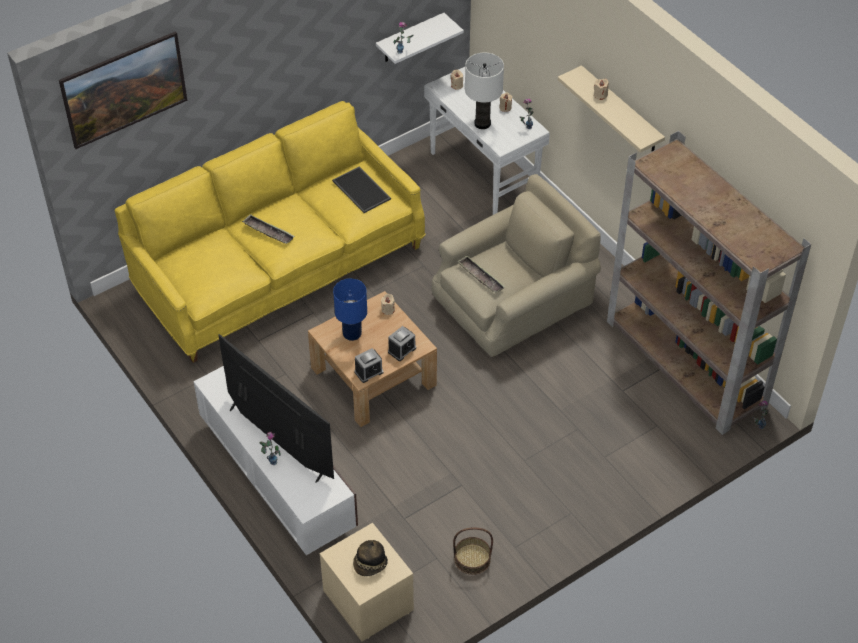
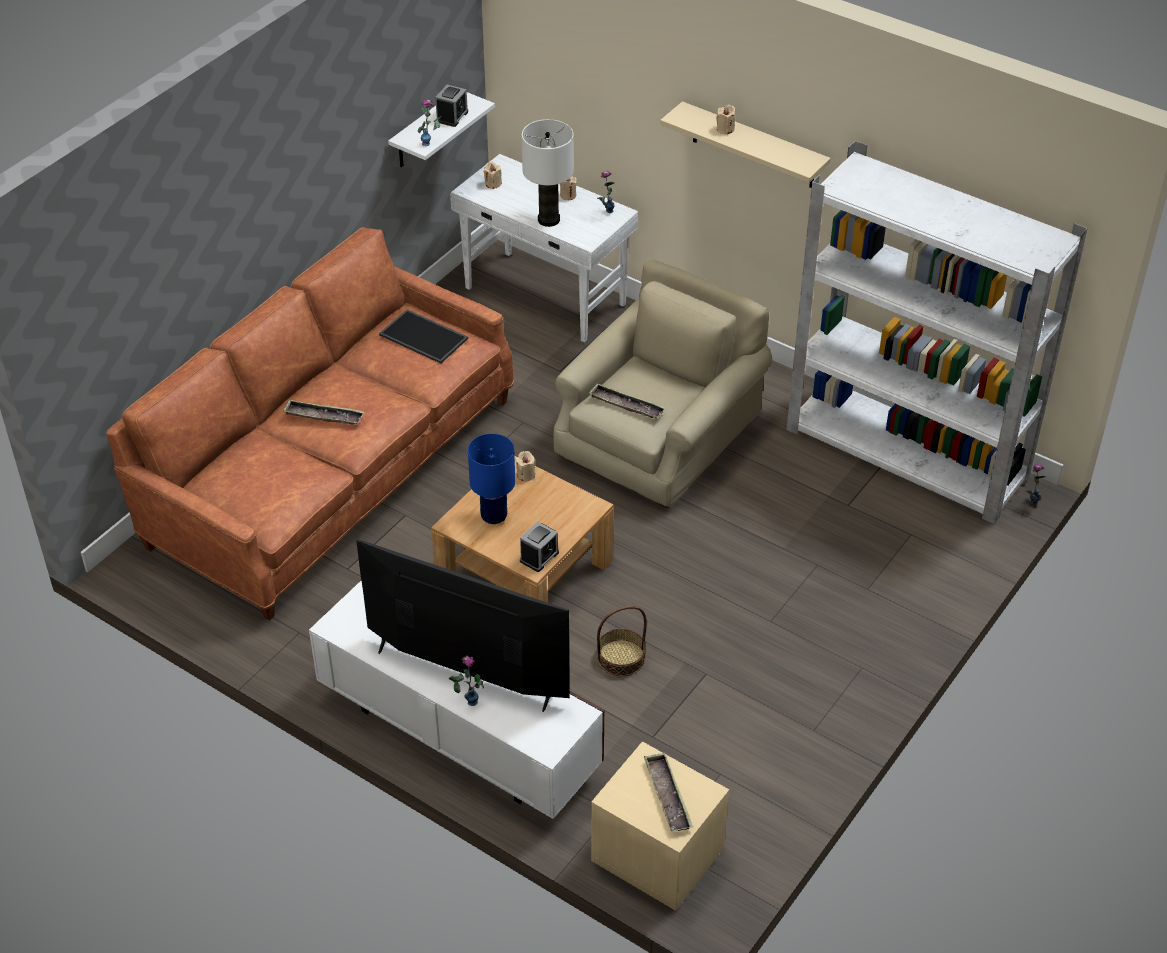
camera: 20 degrees left, 5 degrees down
(127, 106) = (109, 271): picture -> none
(277, 266) = (329, 470): yellow sofa -> brown sofa
(370, 565) = (667, 796): hat -> tray
(402, 350) = (569, 518): alarm clock -> alarm clock (452, 116)
(472, 559) = (766, 761): basket -> basket (621, 658)
(685, 363) = (906, 453): brown bookcase -> white bookcase

